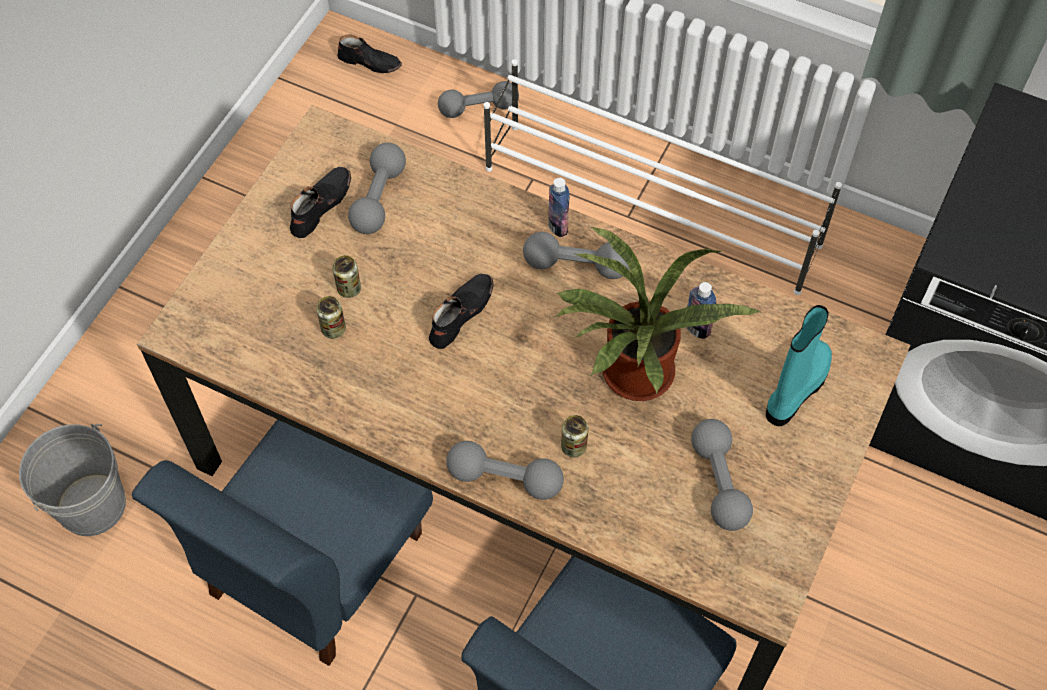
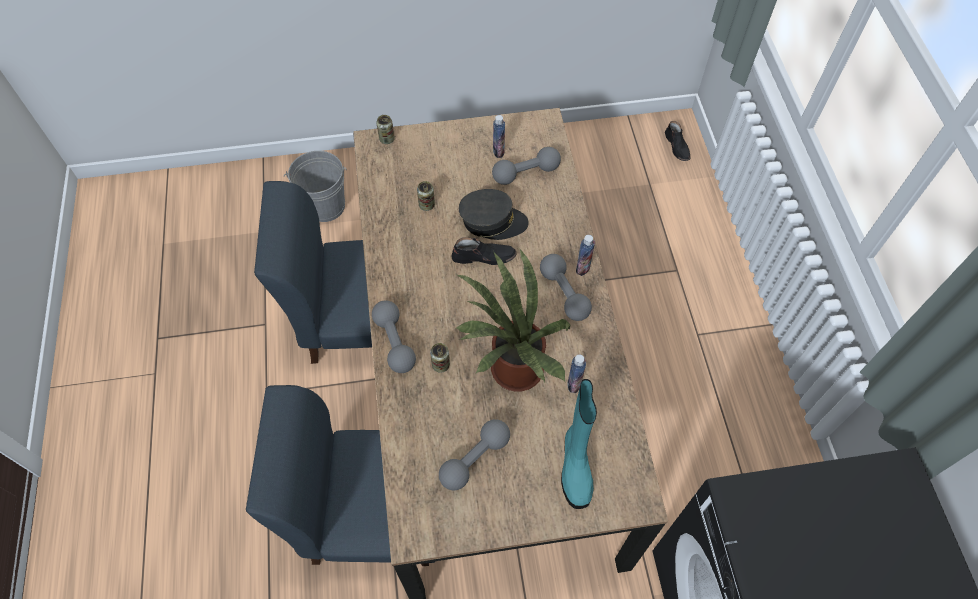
camera: 55 degrees right, 0 degrees up
(320, 205) = (498, 151): black shoe -> bottle
(349, 289) = (457, 196): can -> can (387, 139)
(418, 275) = (492, 221): none -> grey cap
(478, 108) = (697, 214): grey dumbbell -> none
(652, 208) = (715, 343): white shoe rack -> none
(795, 389) = (575, 466): turquoise boot -> turquoise boot turned 90 degrees clockwise

